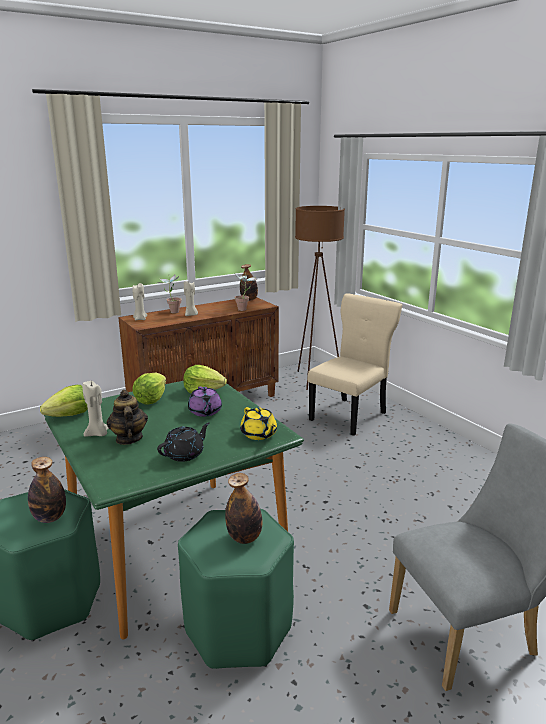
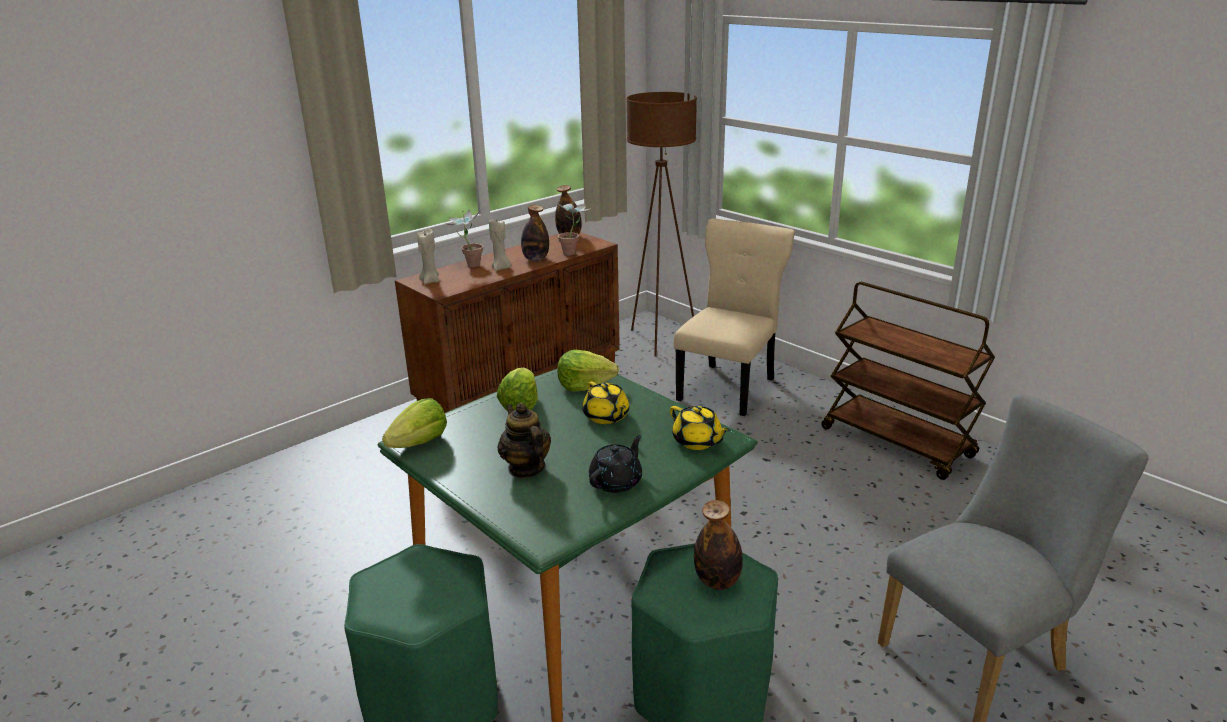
camera: 10 degrees left, 5 degrees up
(50, 518) = (442, 591): bottle -> bottle (535, 259)
(98, 434) = (478, 466): beige candle -> none
(205, 412) = (606, 417): purple teapot -> yellow teapot
(462, 466) = (898, 443): none -> brown cart

